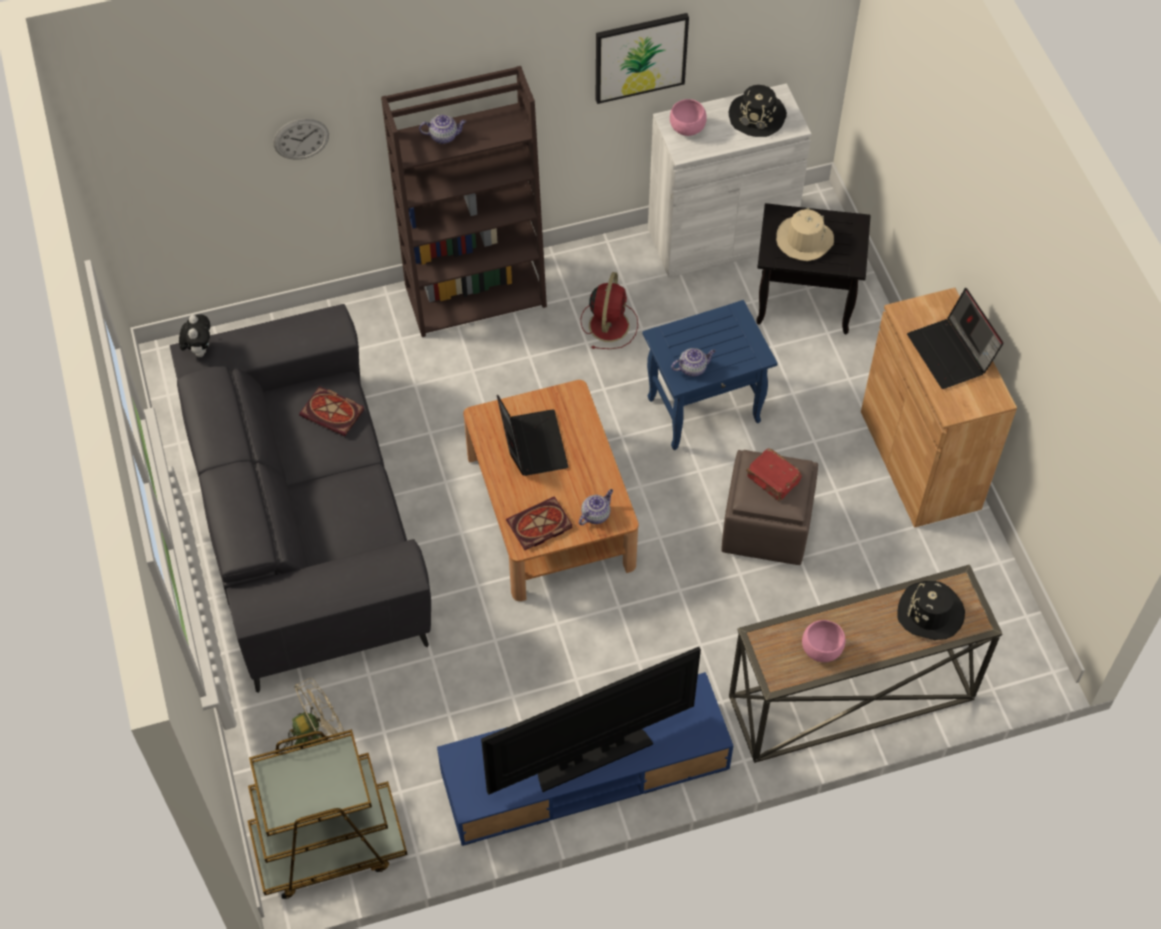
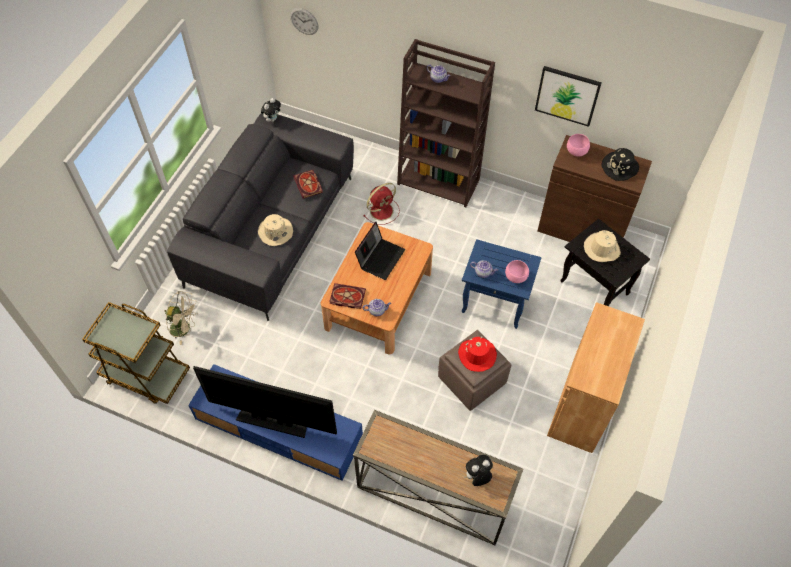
camera: 40 degrees right, 0 degrees up
(301, 139) = (371, 41): wall clock -> wall clock (304, 21)
(352, 508) = (275, 231): none -> beige hat
(609, 324) = (487, 234): red fan -> red fan (382, 210)
(720, 237) = (581, 229): white cabinet -> brown cabinet
(773, 480) = (477, 355): red book -> red hat
(821, 648) = (404, 451): pink bowl -> pink bowl (516, 277)
(930, 613) = (477, 477): black hat -> plush toy
(951, 354) = (608, 351): laptop -> none

